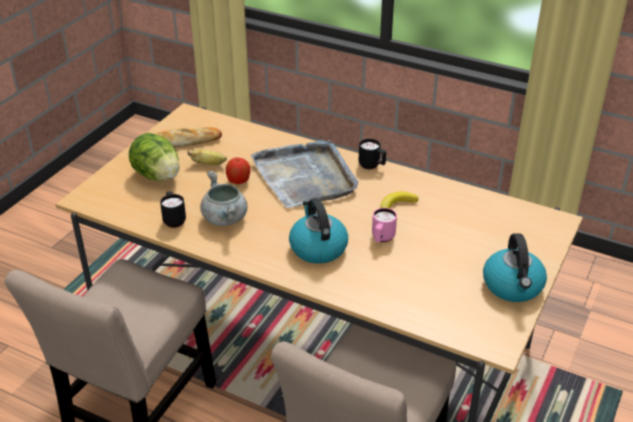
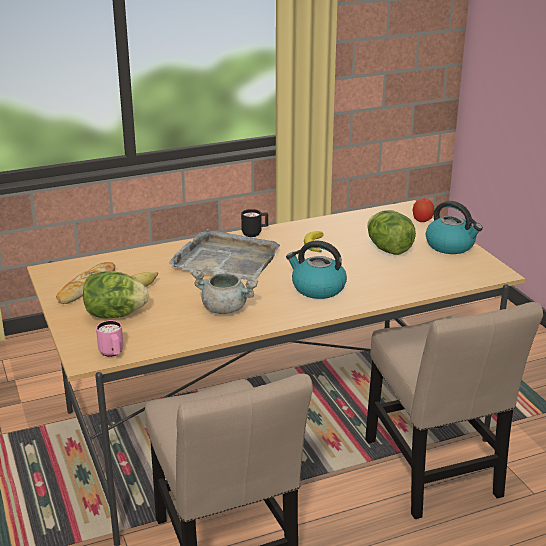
camera: 50 degrees left, 10 degrees down
(174, 220) = (190, 329): black mug -> none
(238, 181) = (185, 286): apple -> apple (422, 220)
(382, 239) = (342, 263): pink mug -> pink mug (112, 353)
(447, 251) = (388, 249): none -> lettuce

